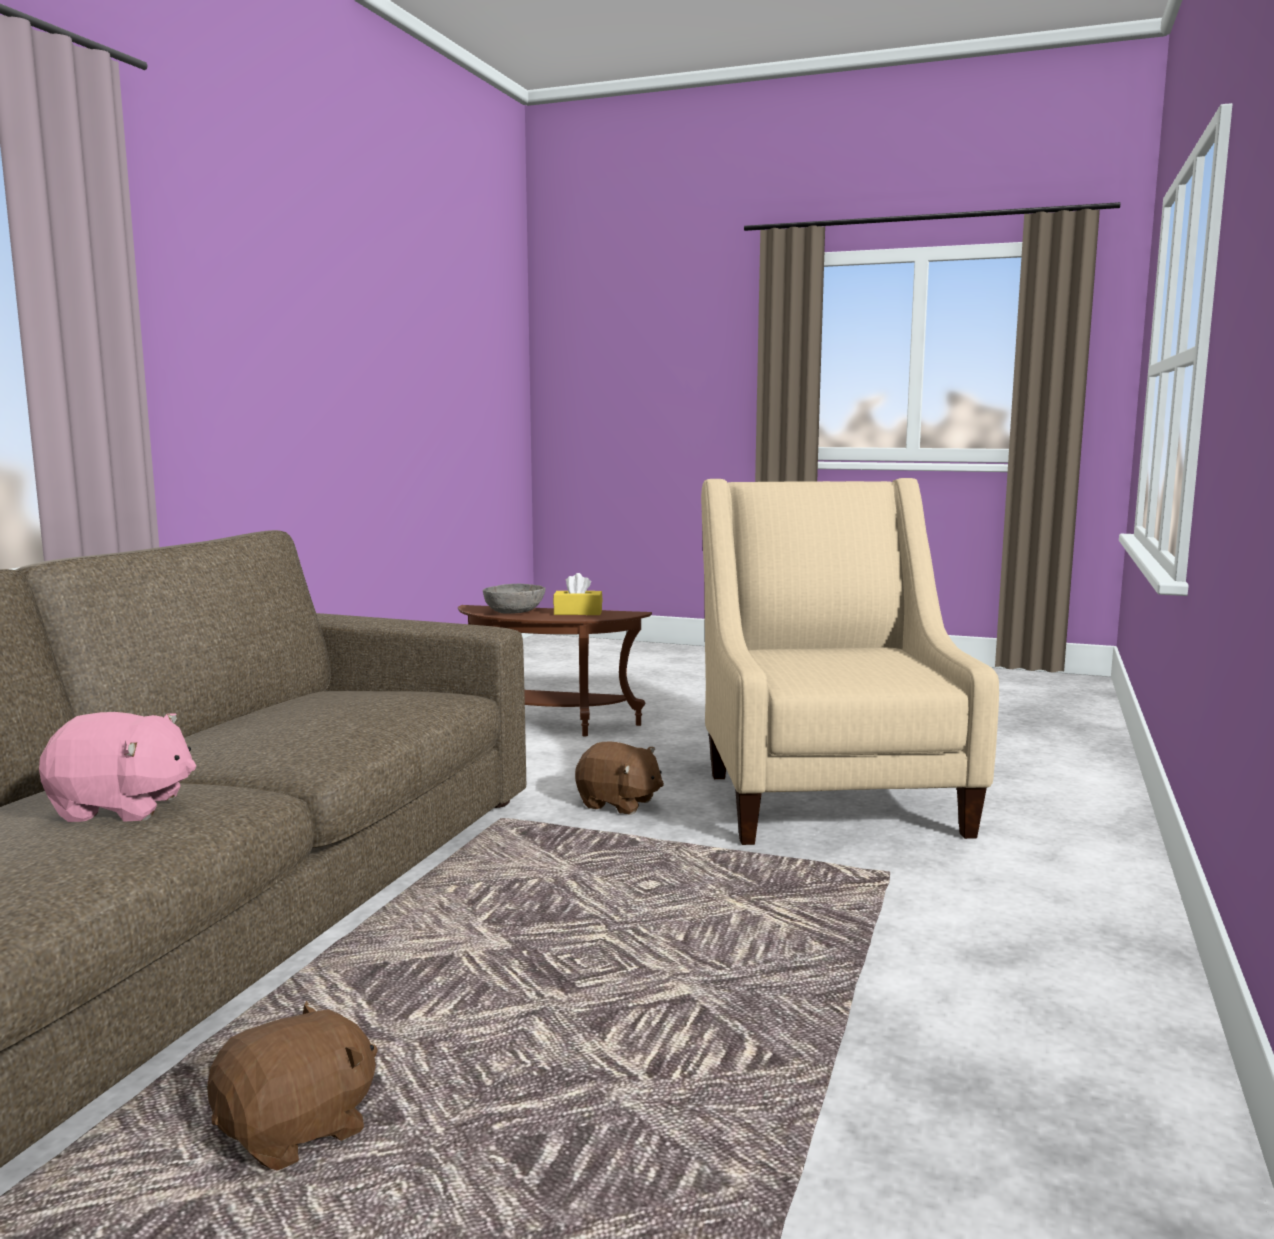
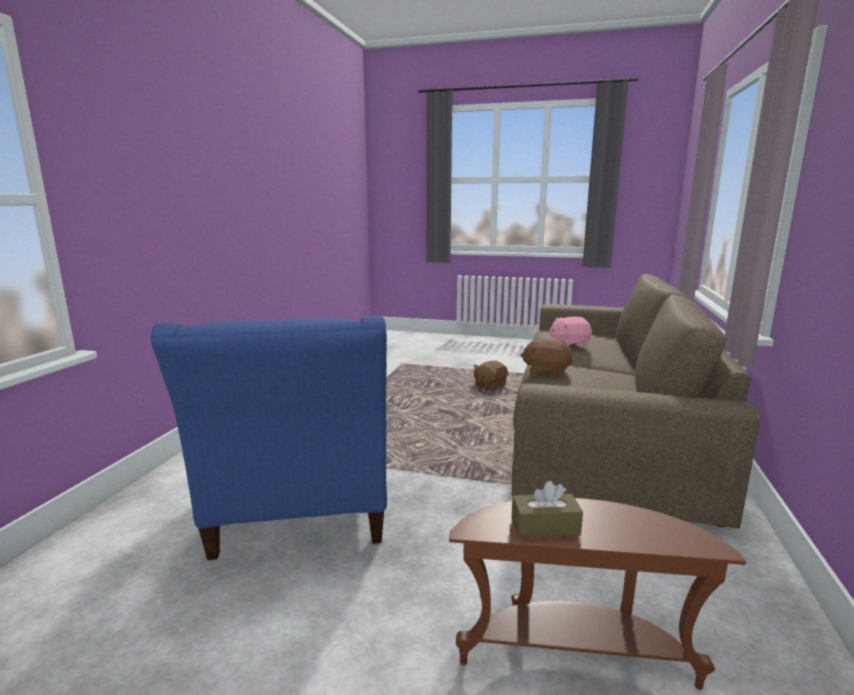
camera: 175 degrees right, 5 degrees up
(514, 612) = (629, 525): grey bowl -> none
(578, 612) = (545, 527): yellow tissue box -> brown tissue box
(618, 803) = (448, 503): brown plush toy -> brown plush toy (546, 372)
(829, 796) = (300, 519): beige armchair -> blue armchair

